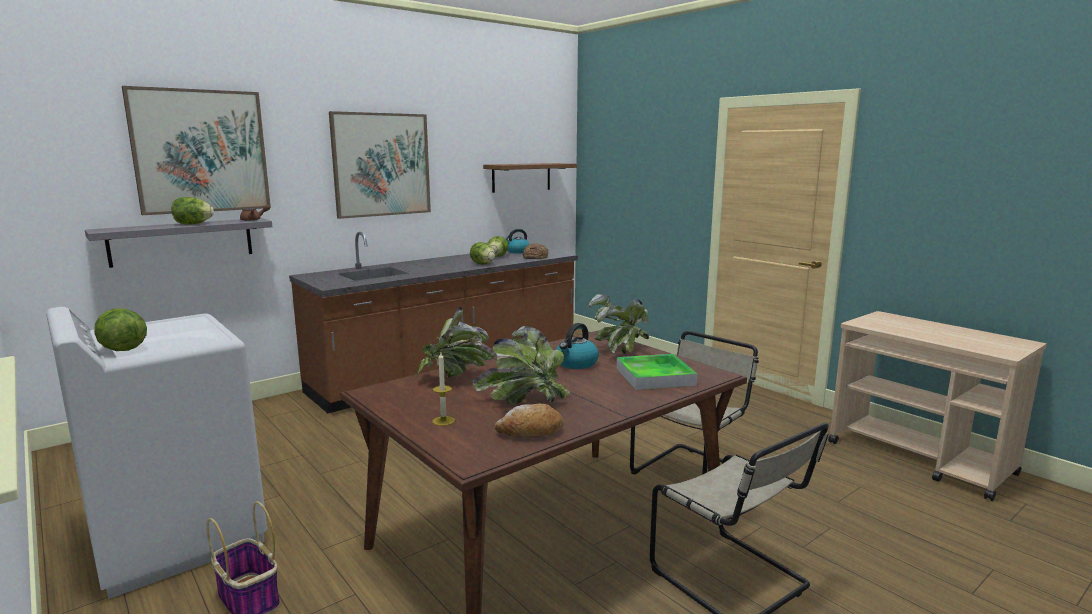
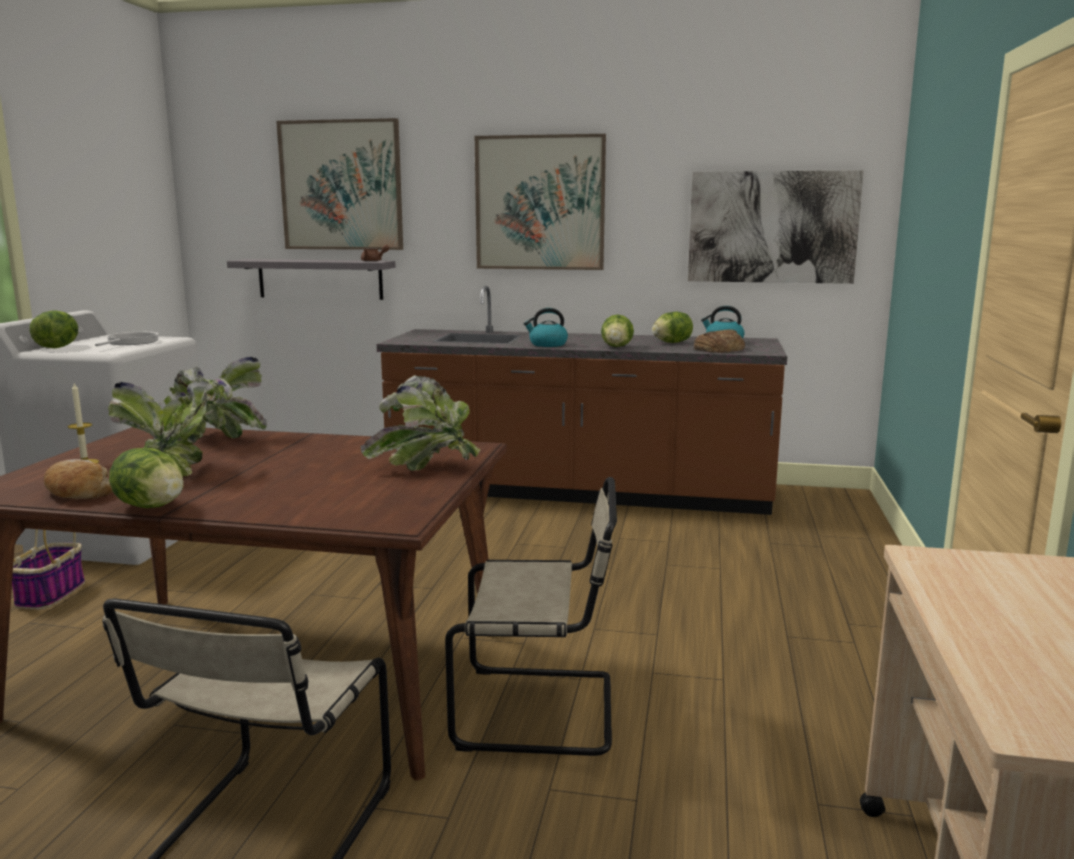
camera: 50 degrees right, 0 degrees up
(177, 328) = (130, 342): none -> frying pan
(193, 224) = (316, 260): lettuce -> lettuce (151, 506)
(521, 177) = (772, 227): brown shelf -> picture
(576, 363) = (338, 462): kettle -> kettle (547, 344)
(655, 376) = (339, 498): tray -> none

